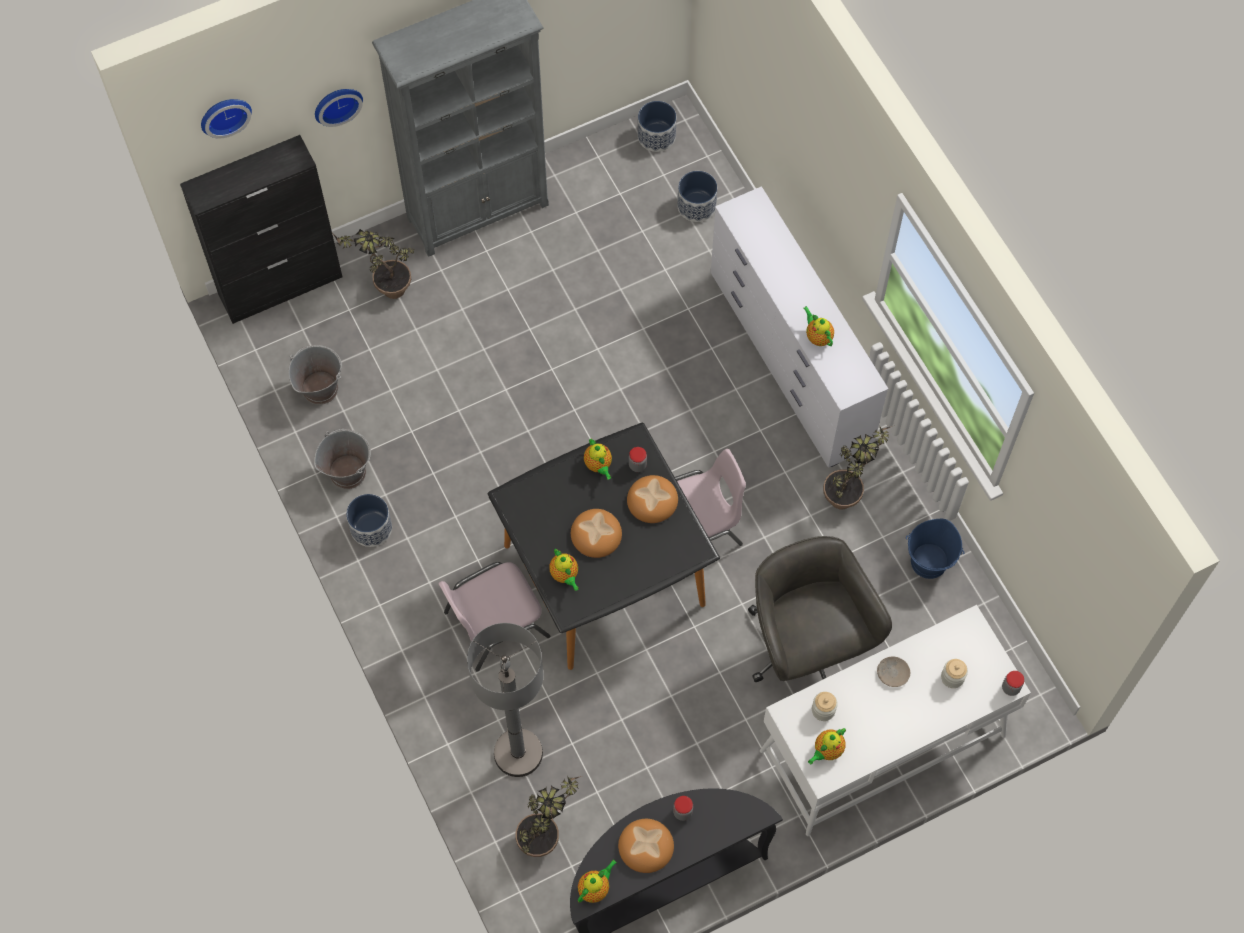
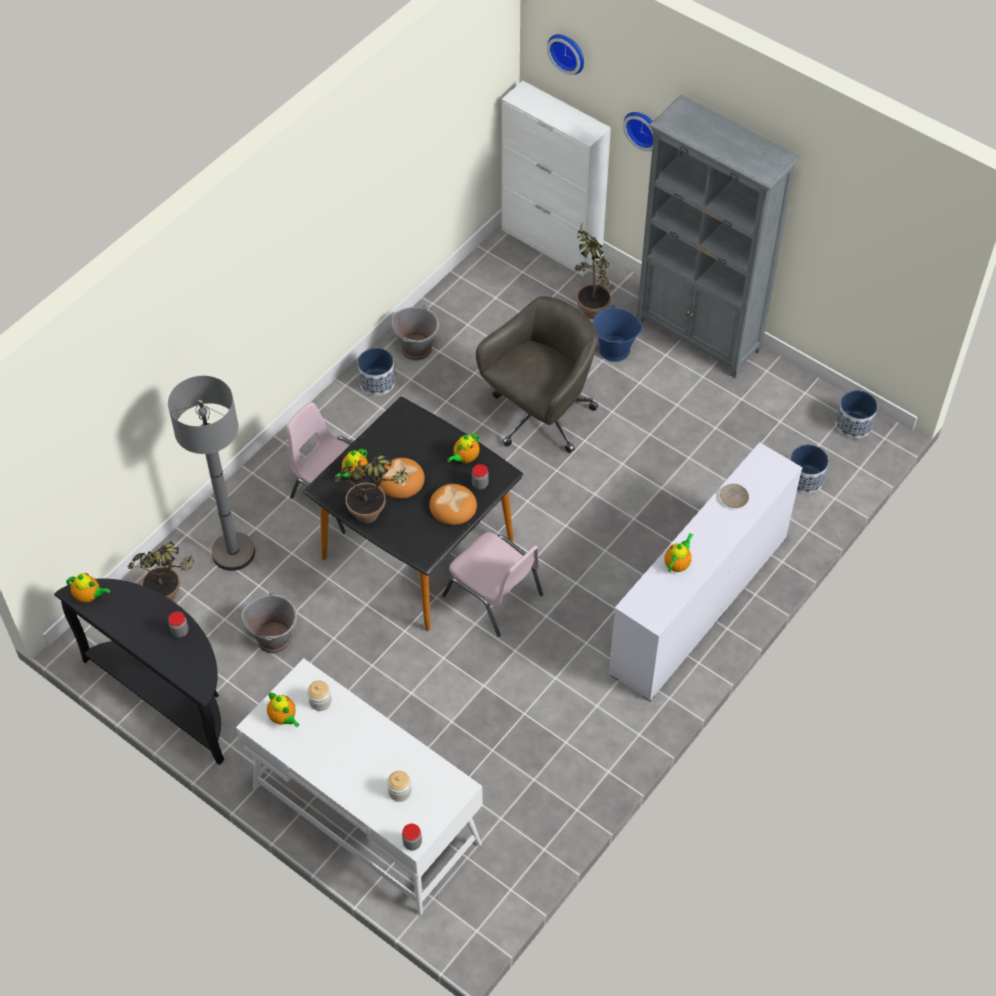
camera: 65 degrees right, 10 degrees down
(281, 285) = (552, 244): black cabinet -> white cabinet
(320, 388) = (478, 302): grey bucket -> grey bucket (274, 638)
(645, 846) = (139, 617): bread -> none
(805, 647) = (427, 721): grey office chair -> grey office chair (540, 417)
(827, 750) = (283, 718): teapot -> teapot turned 150 degrees counterclockwise
(848, 493) = (593, 699): potted plant -> potted plant (375, 517)
(892, 673) = (381, 742): beige plate -> beige plate (734, 498)
(929, 562) = (561, 789): blue bucket -> blue bucket (614, 350)

